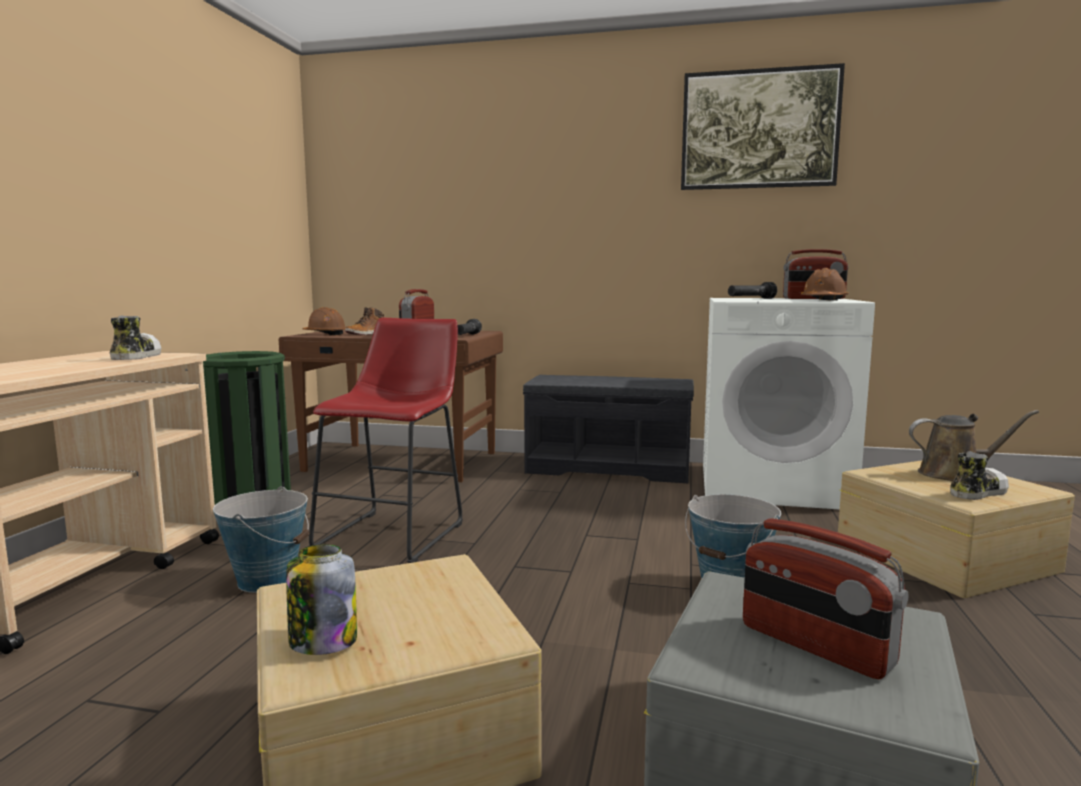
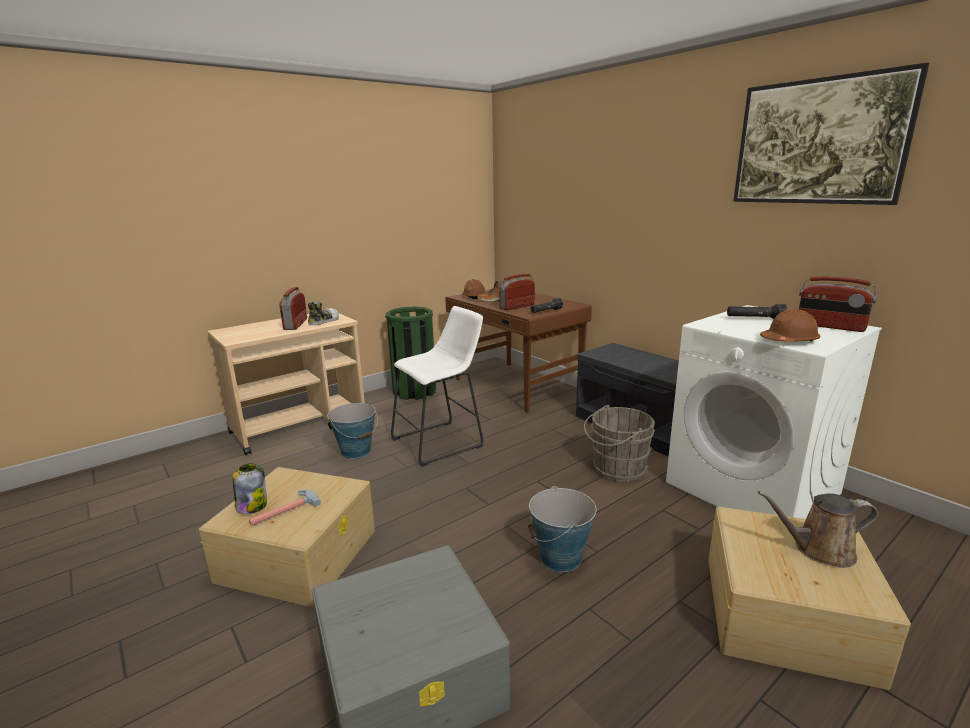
camera: 40 degrees right, 10 degrees up
(396, 533) = (442, 442): red stool -> white stool
(401, 624) = (283, 510): none -> hammer
(644, 503) = (616, 469): none -> grey bucket
(814, 646) = (398, 616): radio -> radio (295, 324)
(955, 475) = (818, 550): brown watering can -> brown watering can turned 135 degrees clockwise
(976, 493) = (788, 575): shoe -> none

